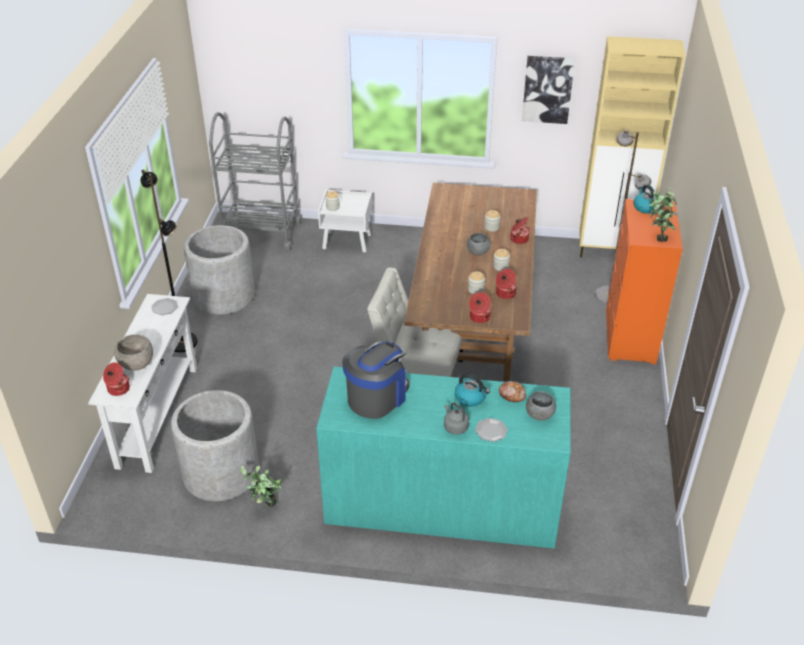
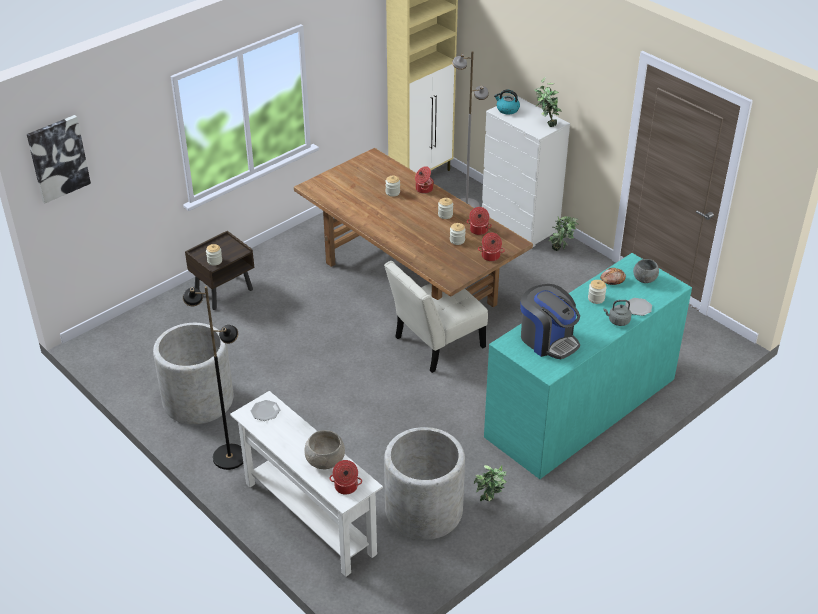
camera: 50 degrees left, 0 degrees up
(261, 233) = (139, 333): grey cart -> none
(347, 242) = (224, 291): white nightstand -> brown nightstand
(377, 397) = (548, 340): coffee machine -> coffee machine turned 150 degrees clockwise
(471, 398) = (596, 298): kettle -> jar
(477, 252) = (414, 215): grey bowl -> none
(547, 89) = (346, 54): picture -> picture (58, 158)
(630, 337) = (520, 225): orange dresser -> white dresser
(632, 379) = (561, 250): none -> potted plant

